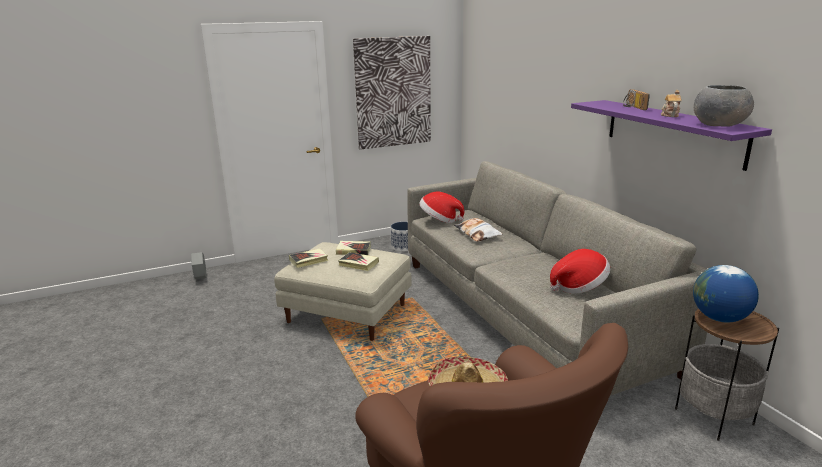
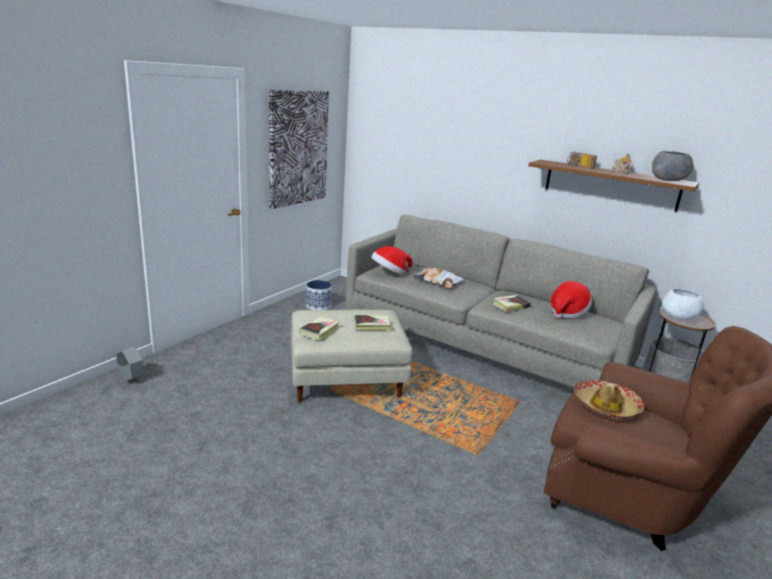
camera: 35 degrees left, 0 degrees up
(353, 250) = (347, 313): book -> book (511, 305)
(672, 132) = (610, 185): purple shelf -> brown shelf
(719, 318) = (678, 317): globe -> white bowl

